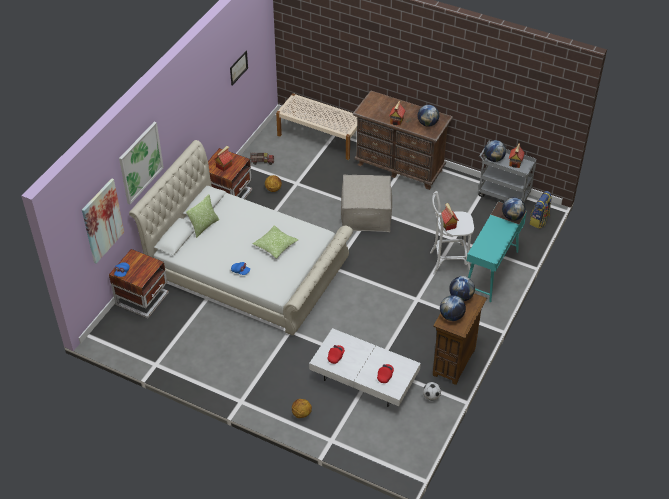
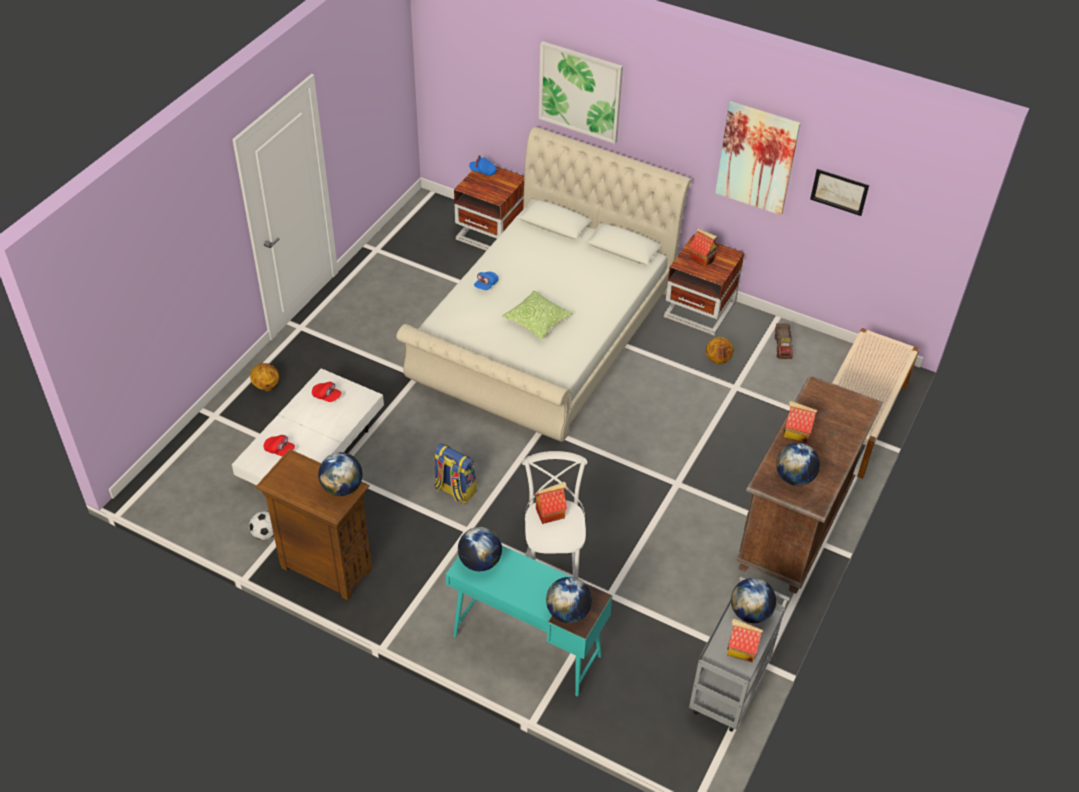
camera: 90 degrees right, 0 degrees up
(102, 221) = (492, 87): picture -> picture (757, 158)
(204, 226) = (579, 249): pillow -> none
(366, 215) = (665, 474): beige ottoman -> none
(451, 316) = (302, 472): globe -> globe (480, 562)
(539, 221) = (664, 746): backpack -> backpack (454, 490)

